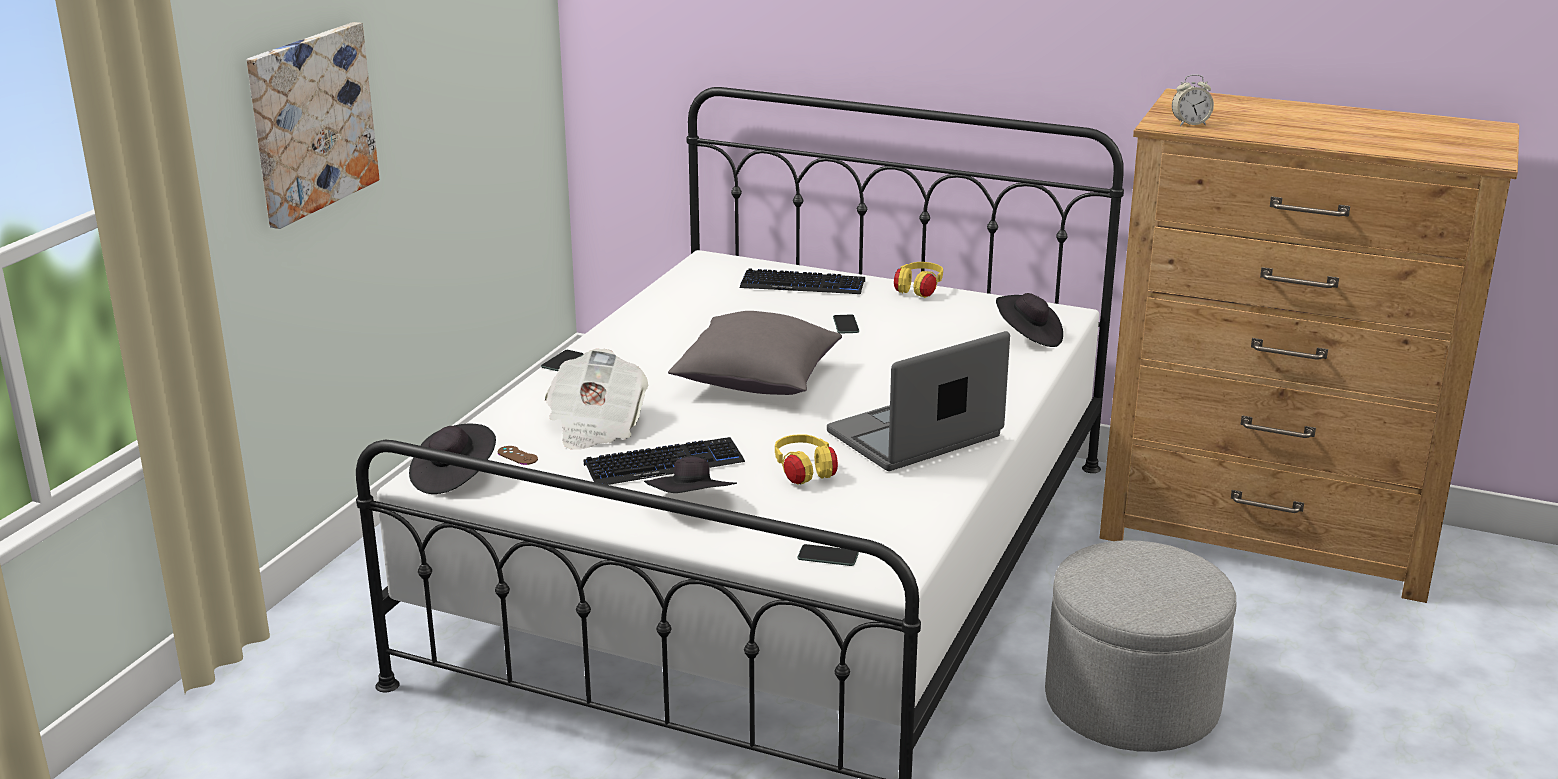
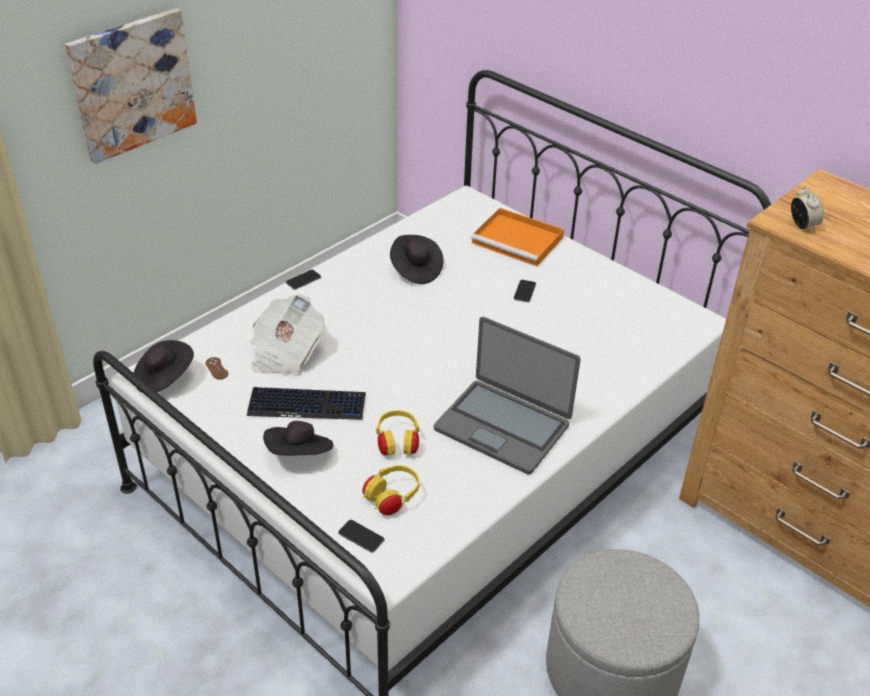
camera: 20 degrees right, 15 degrees up
(756, 381) = (423, 335): grey pillow -> none
(803, 285) = (519, 240): keyboard -> orange tray
(915, 436) = (503, 426): laptop -> laptop turned 135 degrees counterclockwise
(918, 291) = (602, 267): yellow headphones -> yellow headphones (391, 499)
(1028, 337) = (657, 339): black hat -> black hat (415, 270)
(1190, 124) = (802, 225): alarm clock -> alarm clock turned 120 degrees counterclockwise

